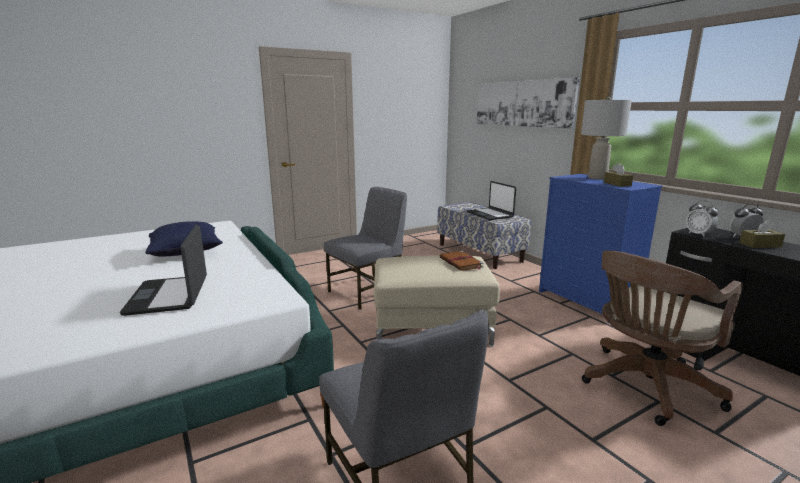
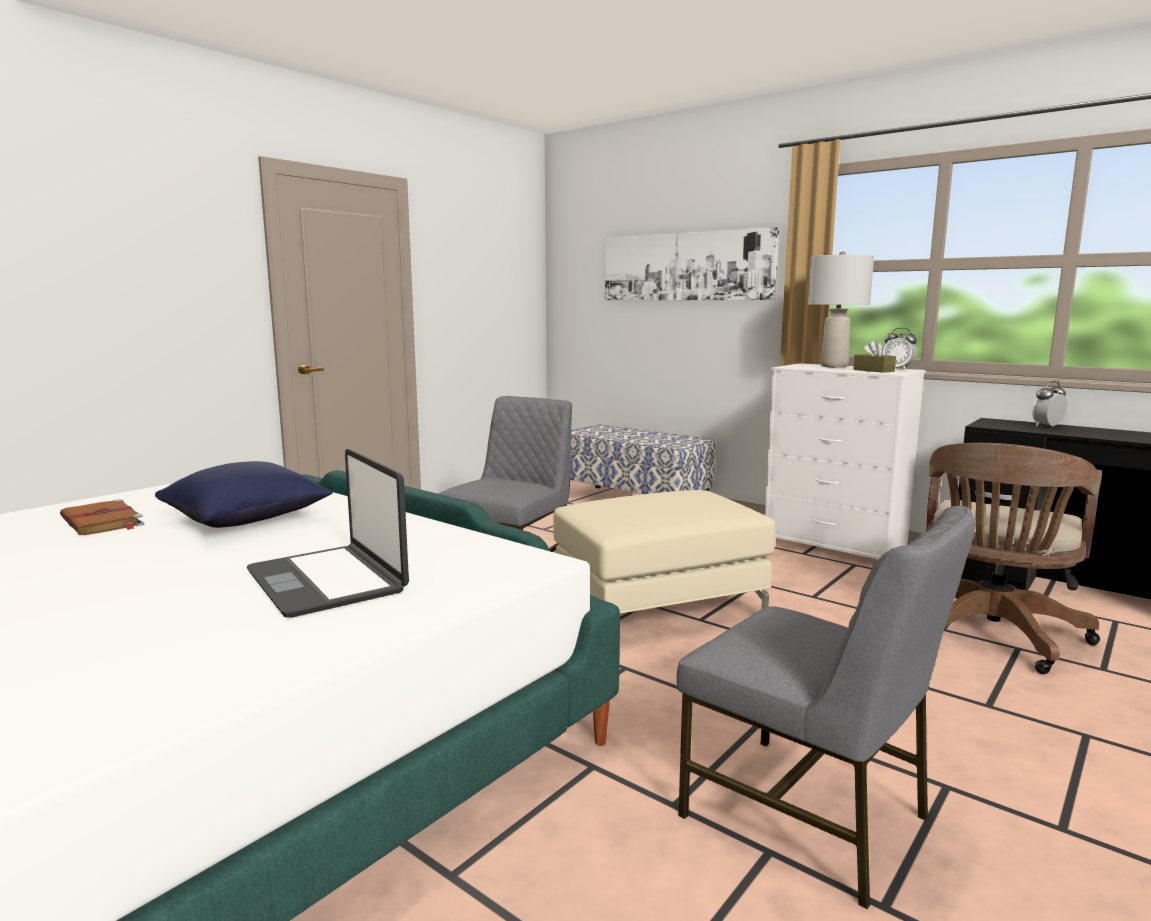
camera: 20 degrees left, 5 degrees down
(461, 263) = (698, 498): brown book -> brown book (102, 522)
(490, 214) = (652, 438): laptop -> none
(587, 301) = (835, 547): blue dresser -> white dresser
(698, 234) = (998, 426): alarm clock -> alarm clock (898, 369)
(760, 245) = (1074, 431): brown tissue box -> none

